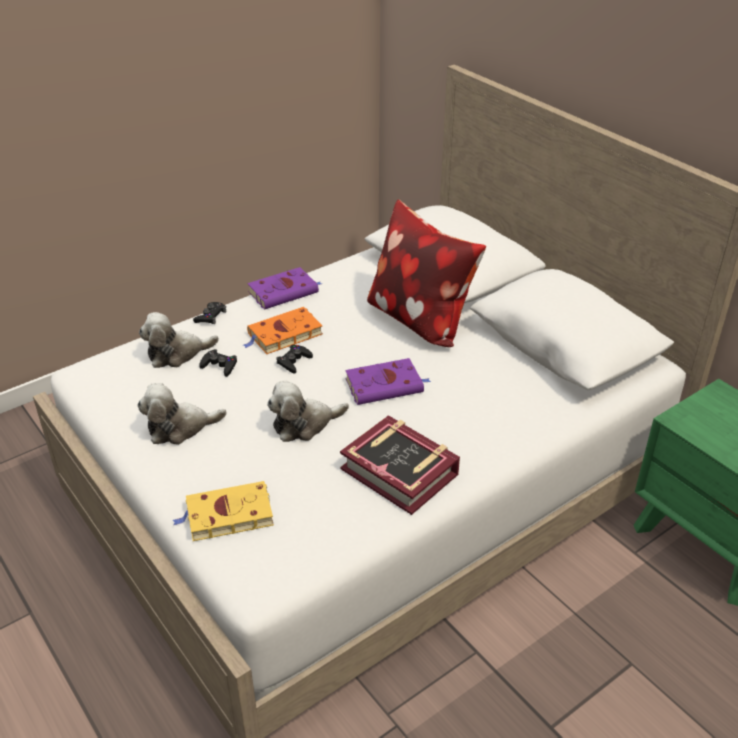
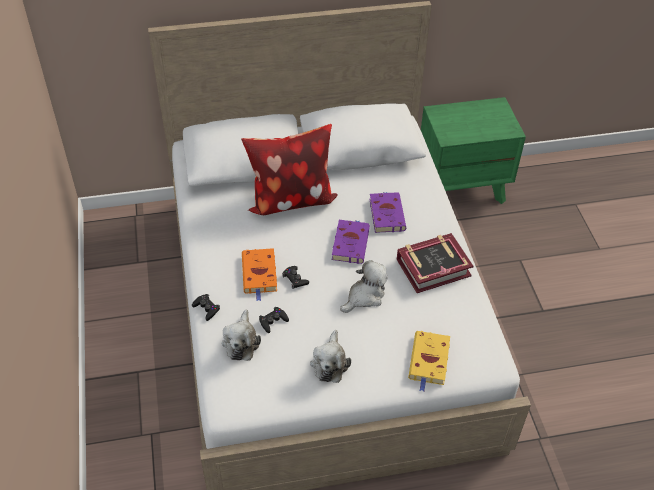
camera: 65 degrees left, 10 degrees up
(285, 292) = (205, 256): purple book -> purple book (386, 214)
(304, 424) = (365, 296): plush toy -> plush toy turned 135 degrees counterclockwise

